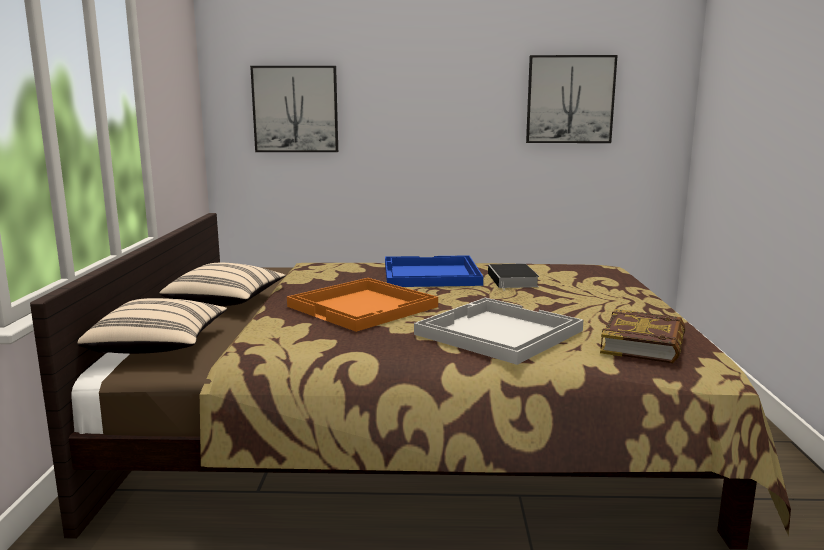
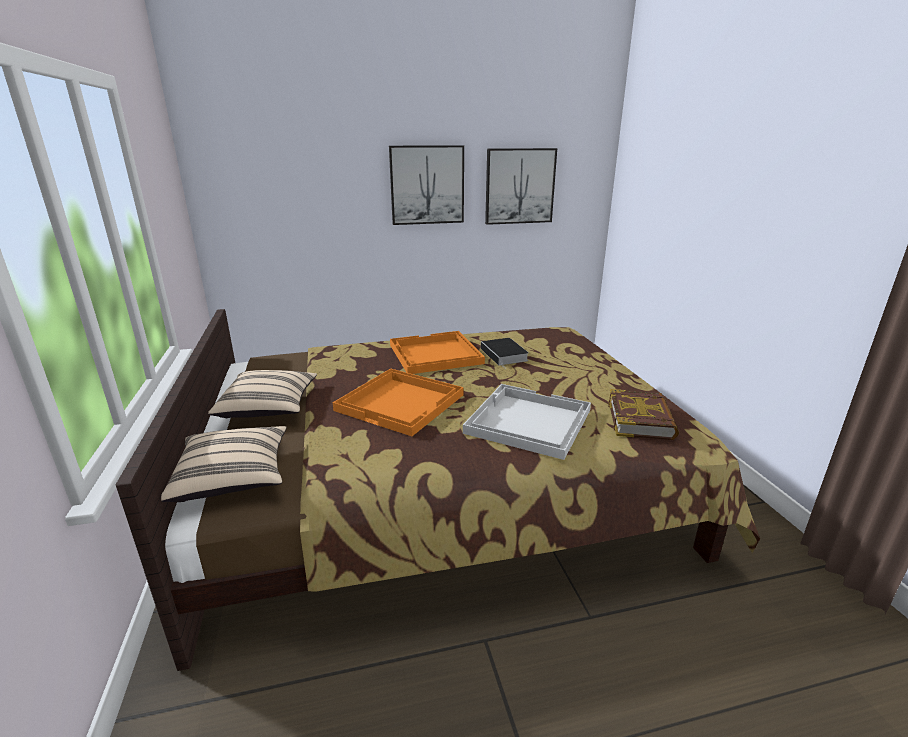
camera: 15 degrees left, 10 degrees up
(295, 109) = (281, 201): picture -> picture (427, 185)
(430, 274) = (434, 354): blue tray -> orange tray

